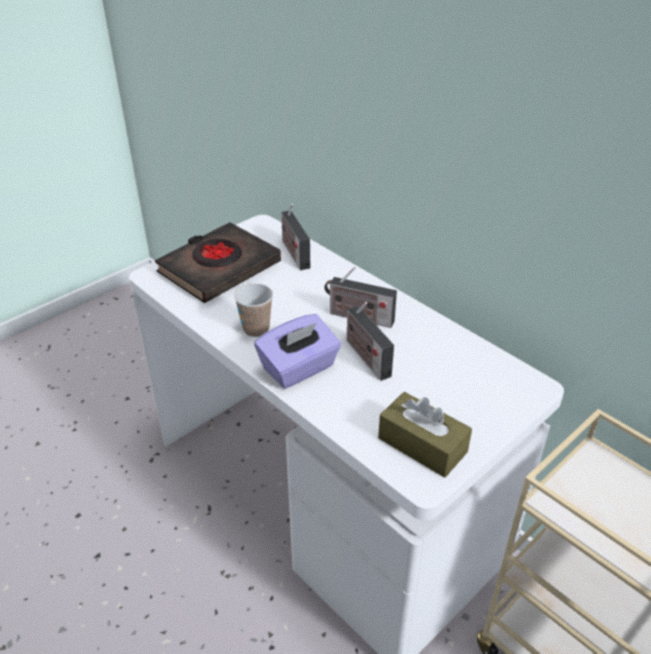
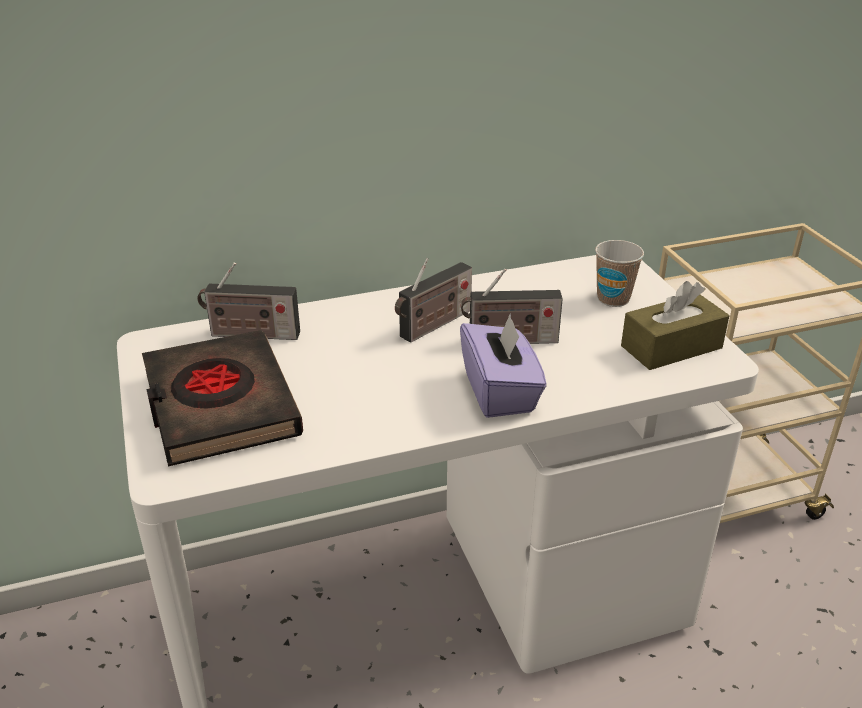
camera: 65 degrees left, 5 degrees down
(256, 329) = (395, 406): cup -> cup (613, 299)

